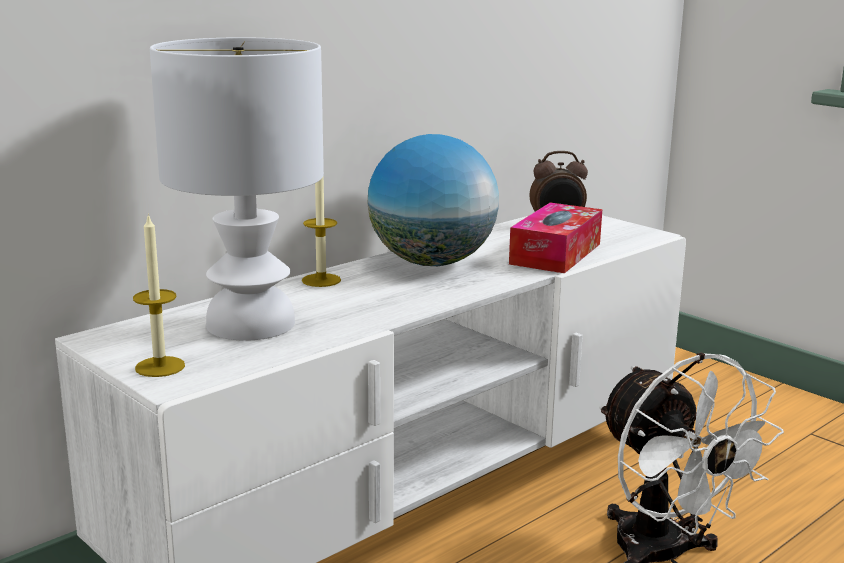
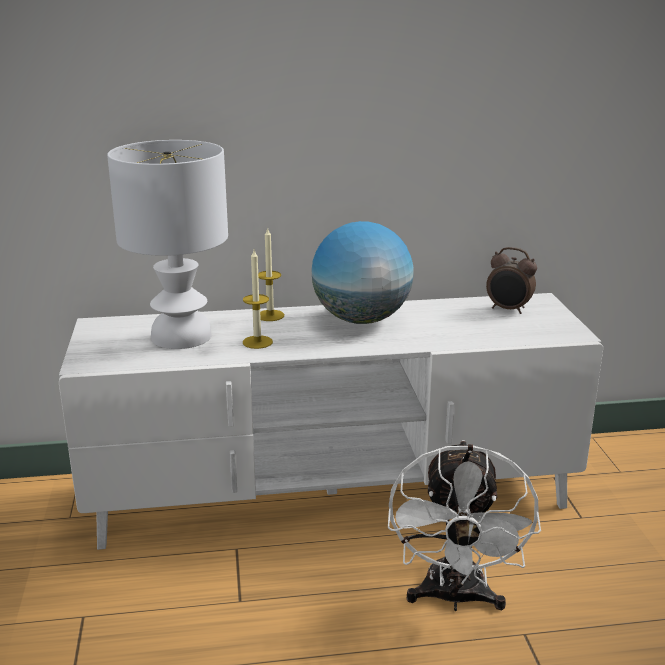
camera: 35 degrees right, 5 degrees up
(160, 367) = (94, 351): candle -> candle (257, 342)
(555, 254) = (463, 333): tissue box -> none

